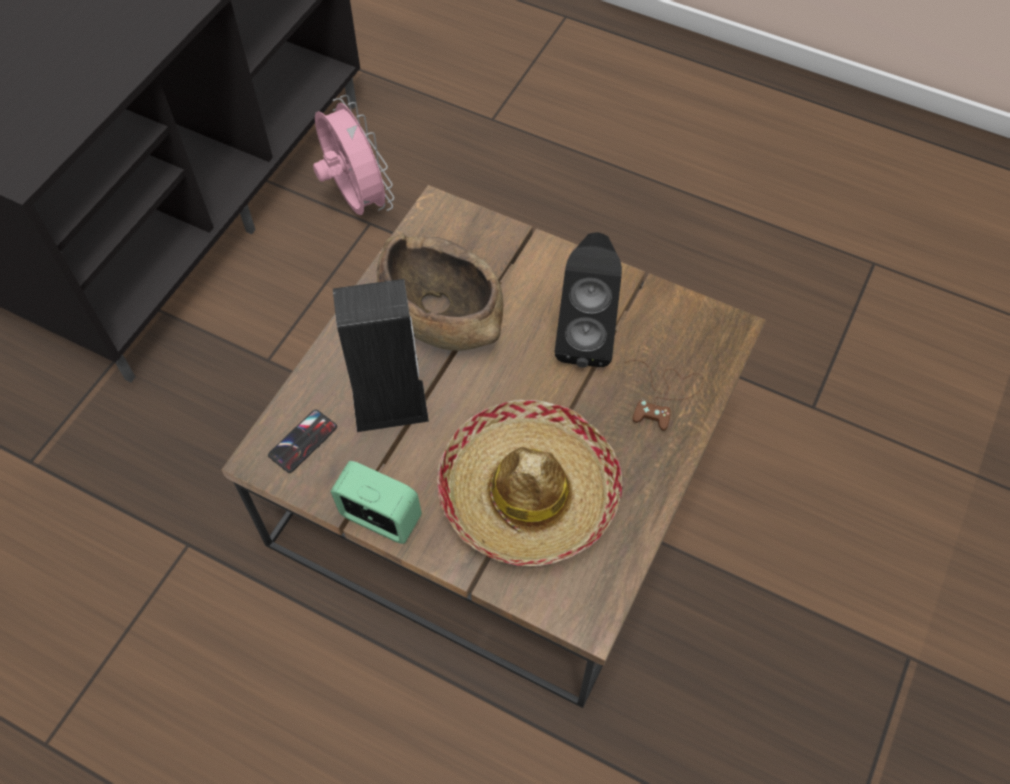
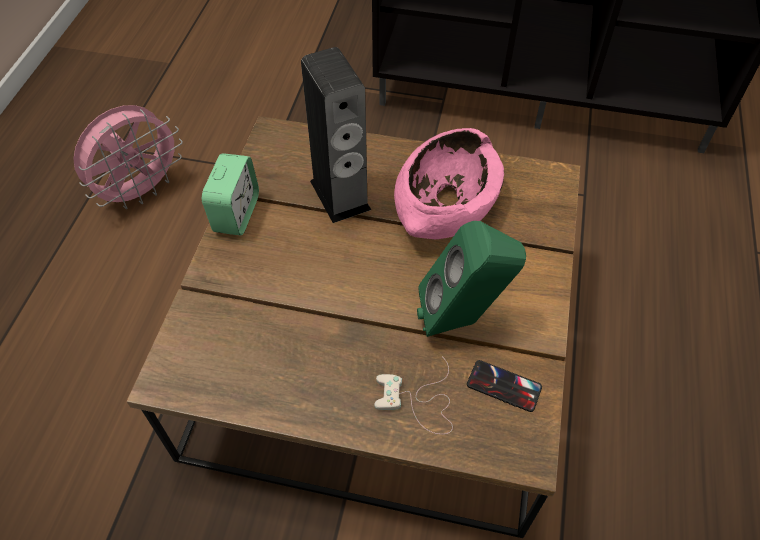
camera: 75 degrees right, 5 degrees down
(303, 441) = (293, 152): phone -> phone (504, 386)
(356, 200) = (603, 180): pink fan -> pink fan (141, 191)
(440, 312) = (445, 205): brown bowl -> pink bowl
(528, 492) = (280, 308): hat -> none
(585, 336) = (462, 319): black speaker -> green speaker
(664, 394) = (418, 401): brown game controller -> white game controller

